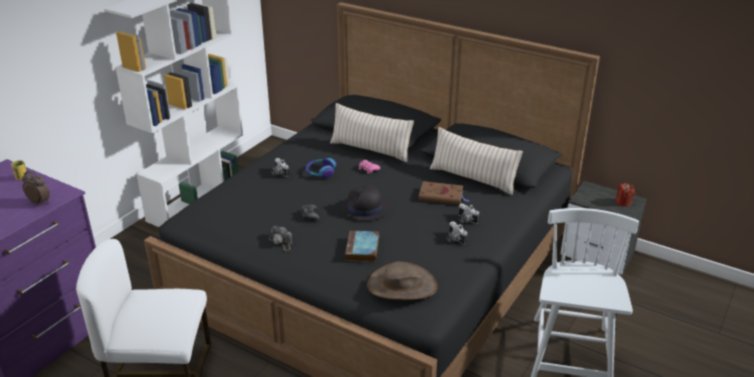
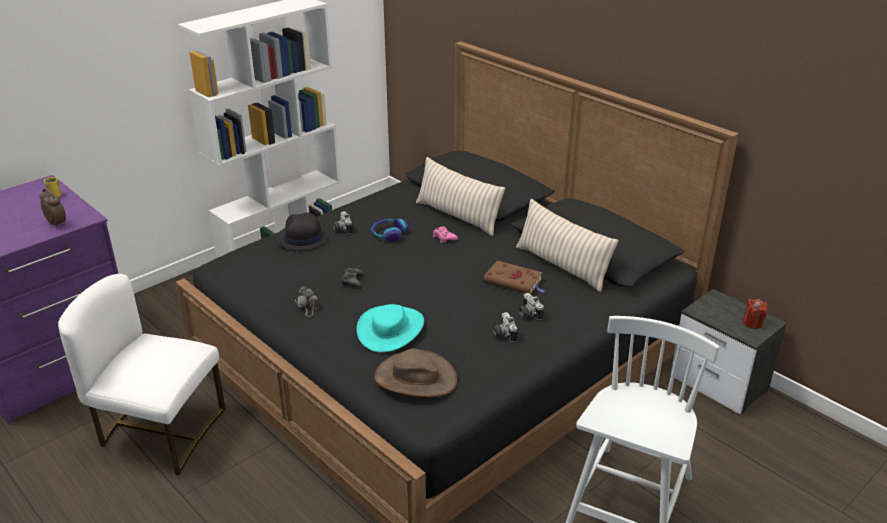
camera: 15 degrees right, 0 degrees up
(362, 250) = (391, 329): book -> turquoise hat
(364, 208) = (417, 282): black hat -> black hat (302, 238)

